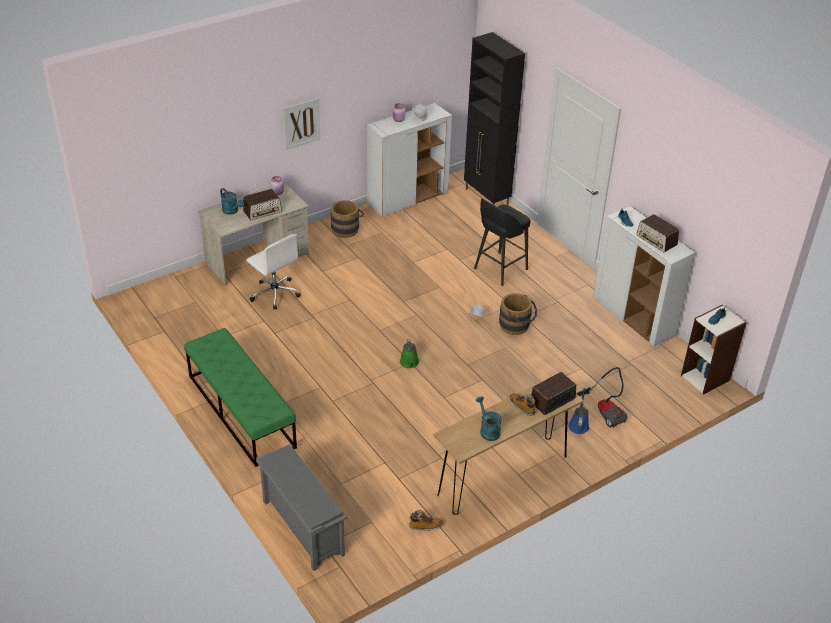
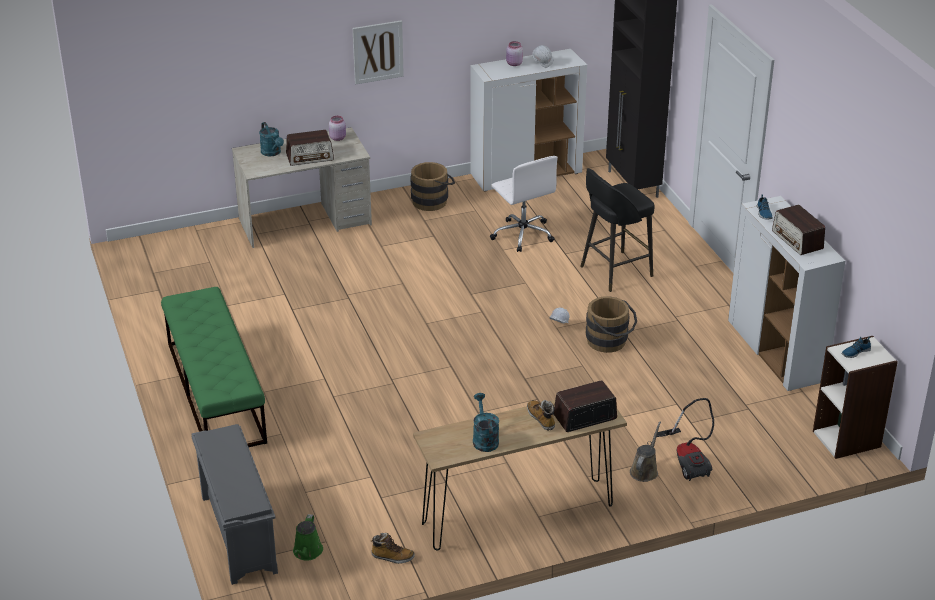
camera: 15 degrees right, 5 degrees down
(274, 293) = (310, 264): white office chair -> white office chair (522, 234)
(409, 363) = (449, 366): green watering can -> green watering can (307, 552)
(578, 425) = (645, 470): blue watering can -> brown watering can

